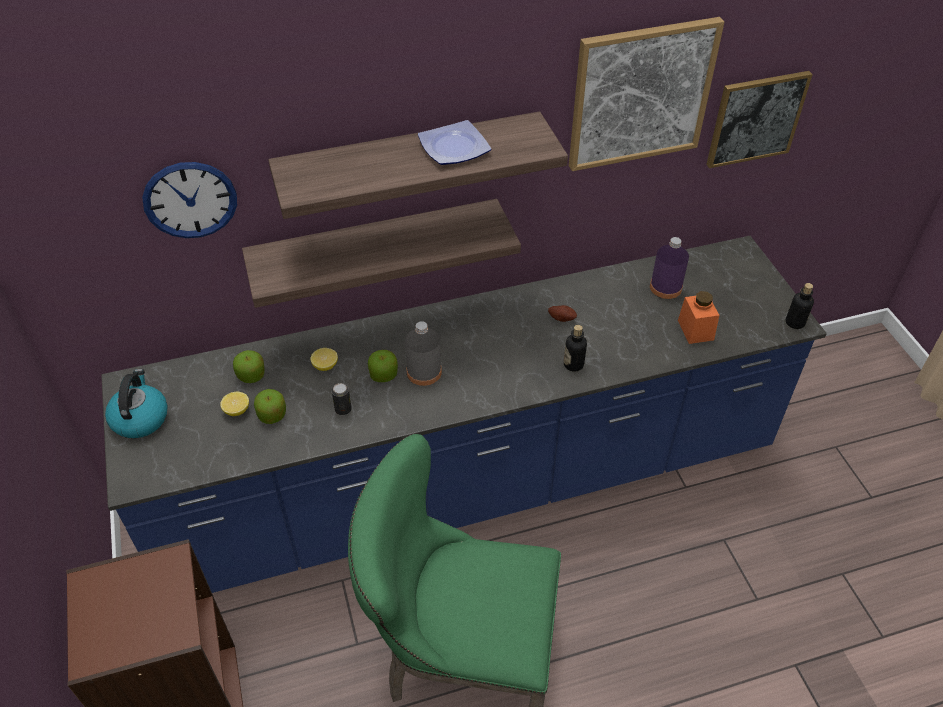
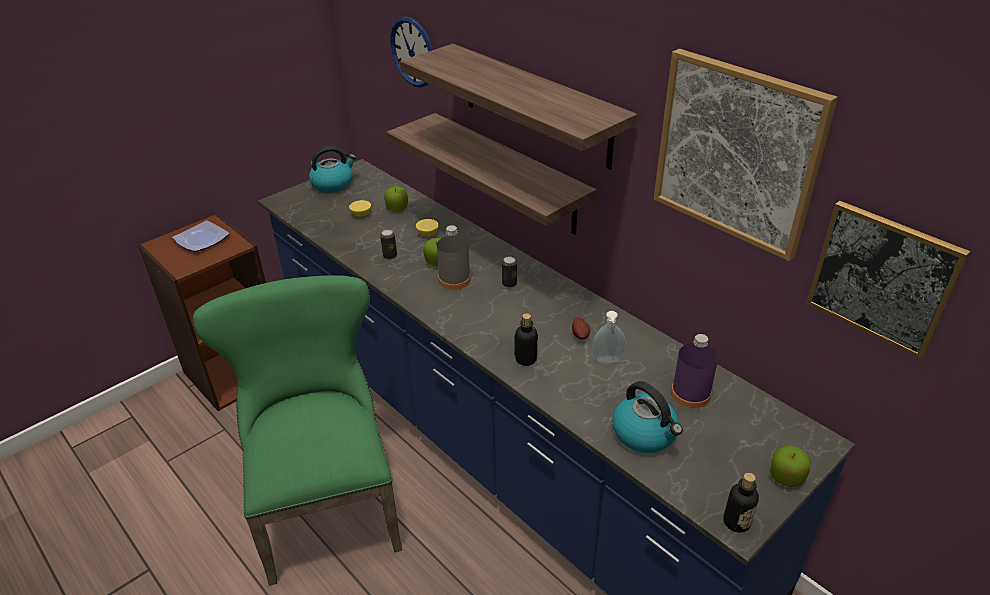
camera: 65 degrees right, 10 degrees down
(272, 415) = (365, 229): apple -> apple (786, 477)
(453, 148) = (535, 93): plate -> plate (201, 240)
(458, 335) = (509, 284): none -> can
(604, 316) = (607, 361): none -> soap dispenser
(695, 330) = (645, 434): orange jar -> kettle

